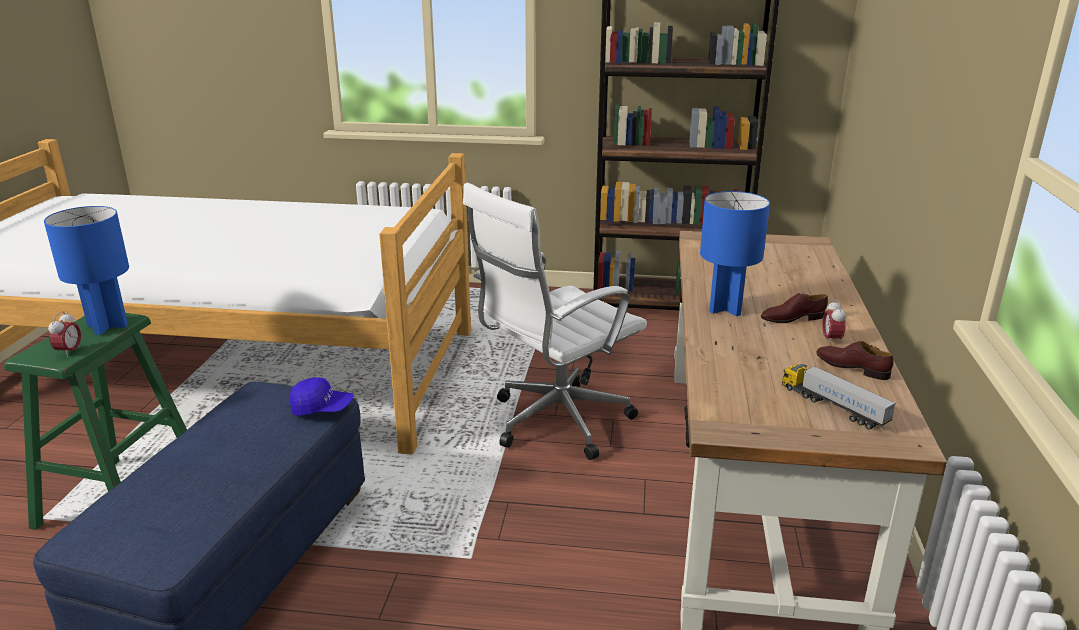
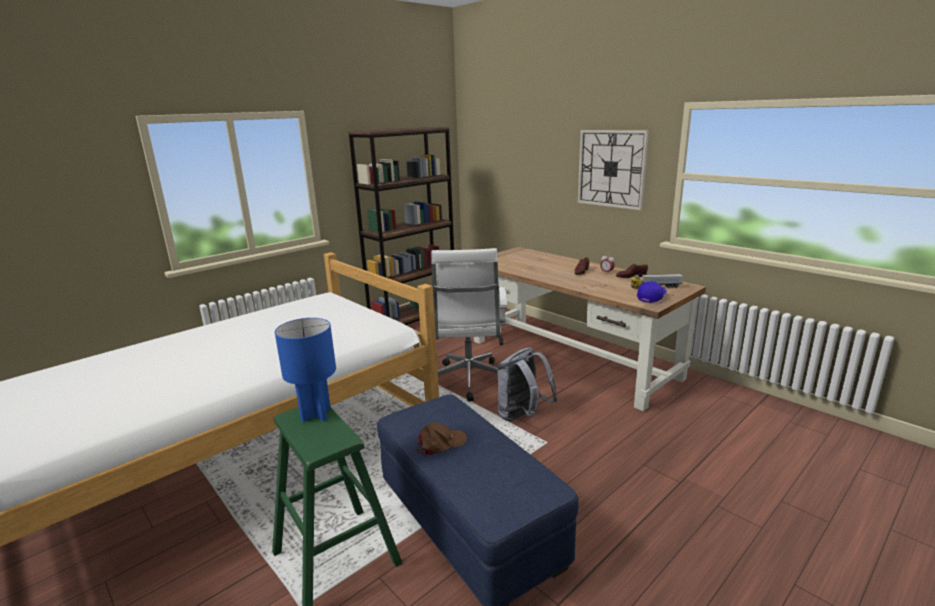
camera: 50 degrees left, 5 degrees down
(69, 352) = (337, 434): alarm clock -> none
(213, 439) = (440, 444): none -> brown cap
(322, 408) = (453, 403): blue cap -> blue cap (651, 297)
(516, 507) = (522, 416): none -> grey backpack
(726, 309) = (557, 277): blue table lamp -> none
(959, 112) = (611, 168): none -> wall clock

